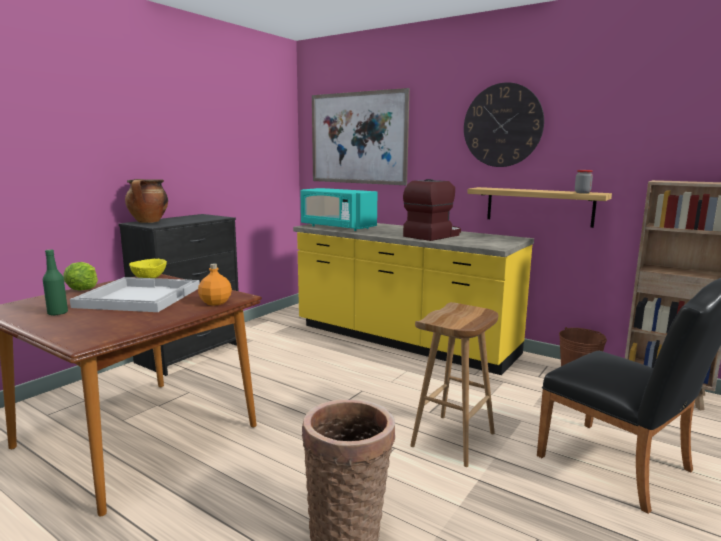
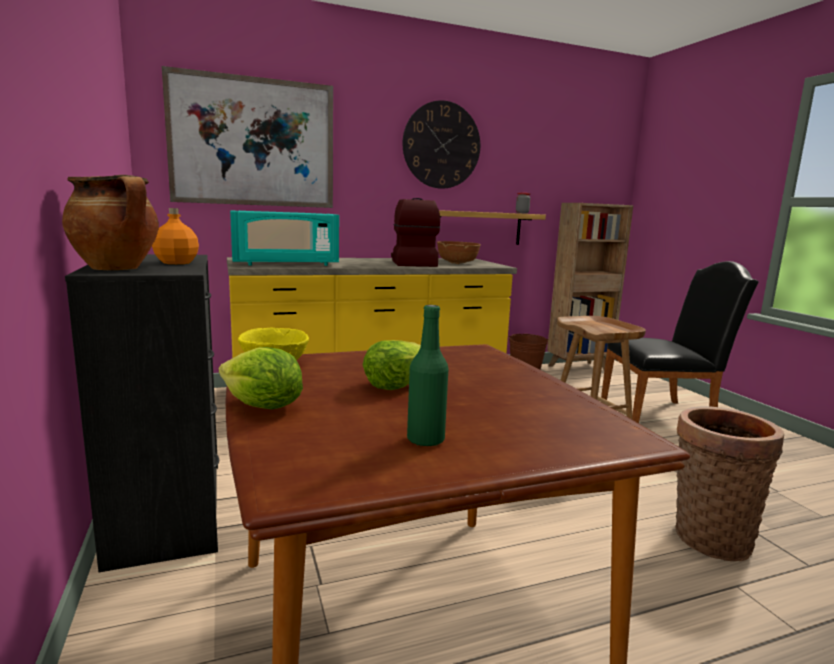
camera: 55 degrees left, 0 degrees up
(139, 296) = (396, 384): white tray -> lettuce
(216, 302) = (494, 360): orange bottle -> orange bottle (177, 263)
(474, 240) = (457, 263): none -> brown bowl

